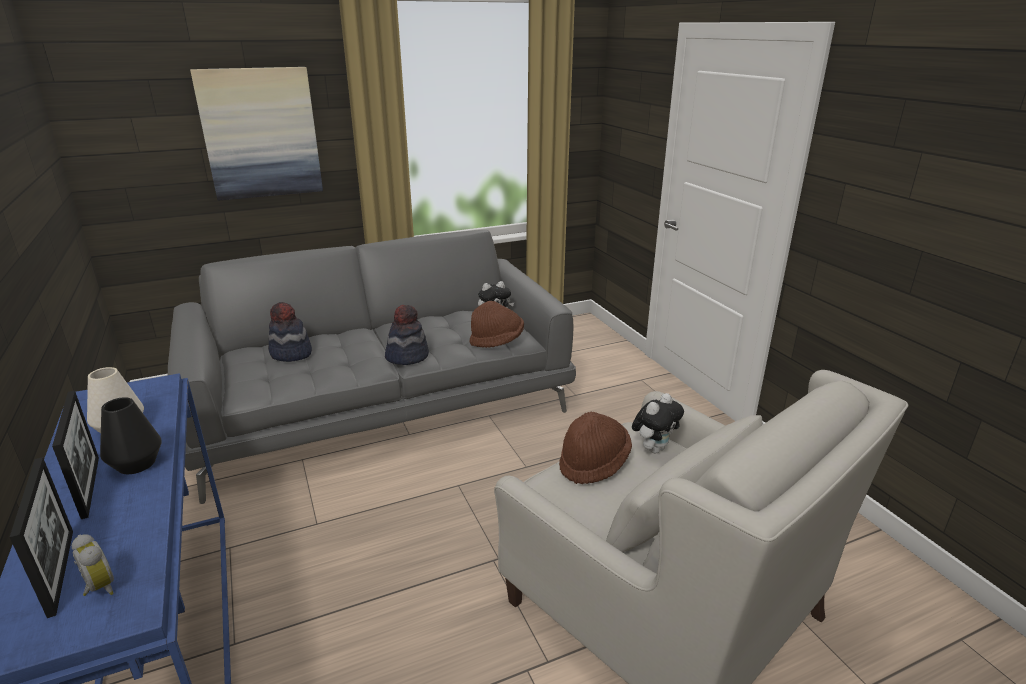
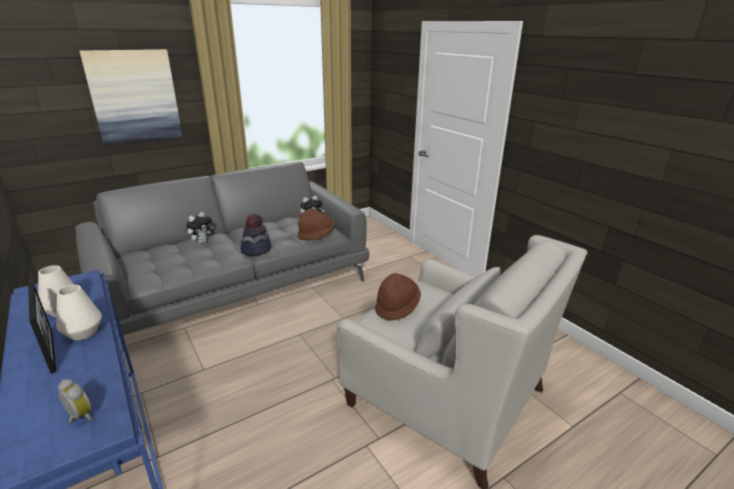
camera: 10 degrees left, 0 degrees up
(61, 571) = (45, 409): picture frame -> none
(136, 464) = (83, 332): black vase -> white vase
(291, 354) = (171, 253): hat -> none
(654, 448) = (433, 294): plush toy -> plush toy (201, 241)

